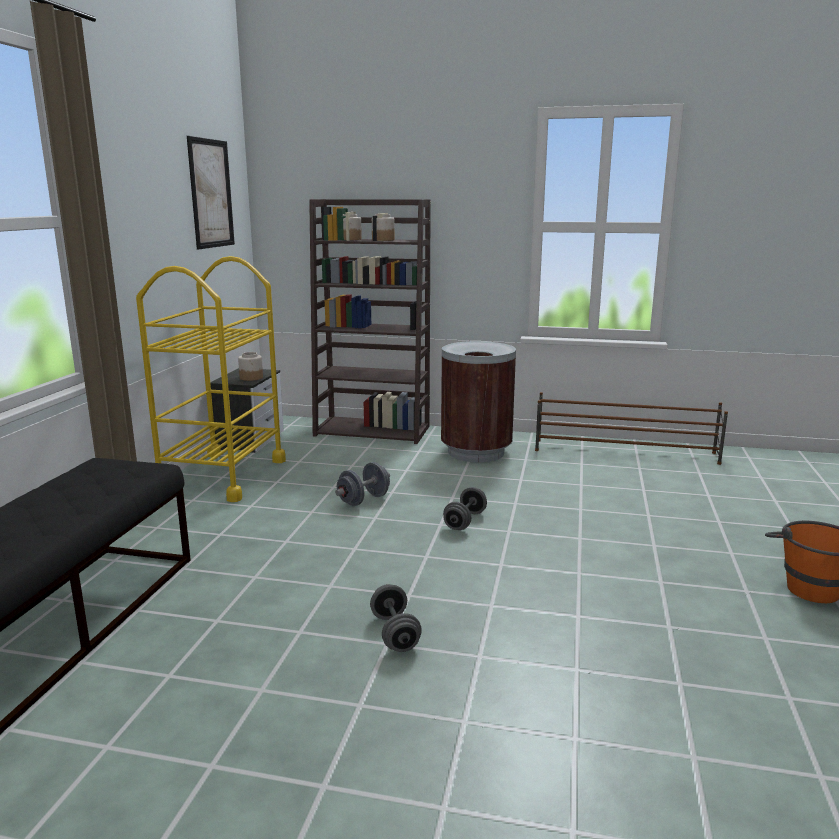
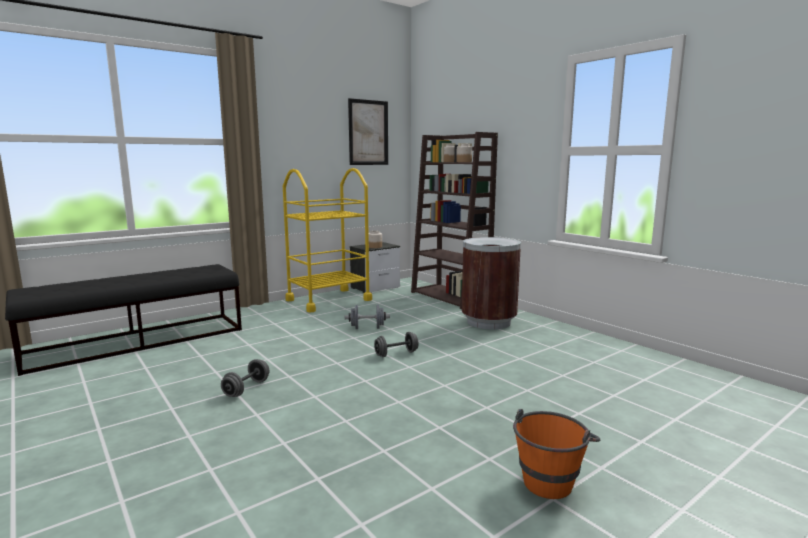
camera: 40 degrees right, 5 degrees down
(625, 452) = (607, 349): brown shoe rack -> none

